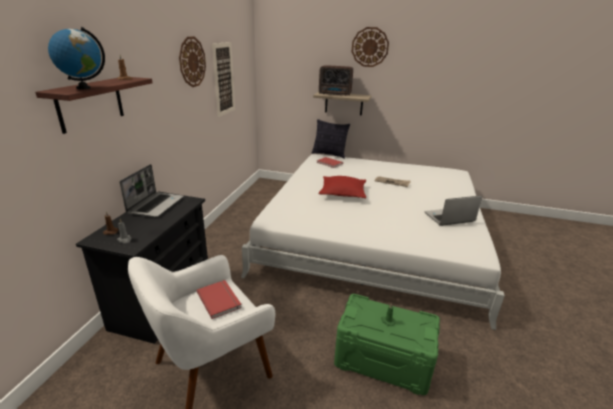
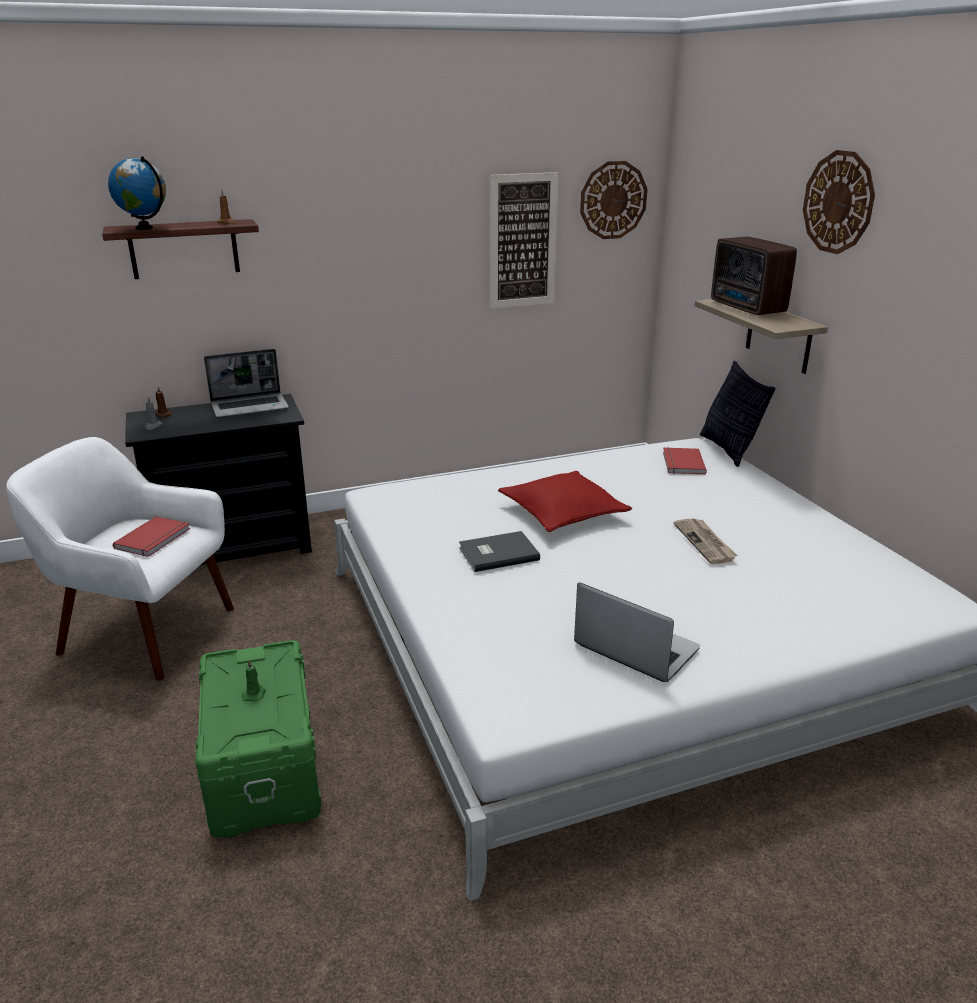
camera: 55 degrees right, 0 degrees up
(192, 62) = (421, 205): wall clock -> wall clock (613, 200)
(360, 215) = (497, 553): none -> grey book

